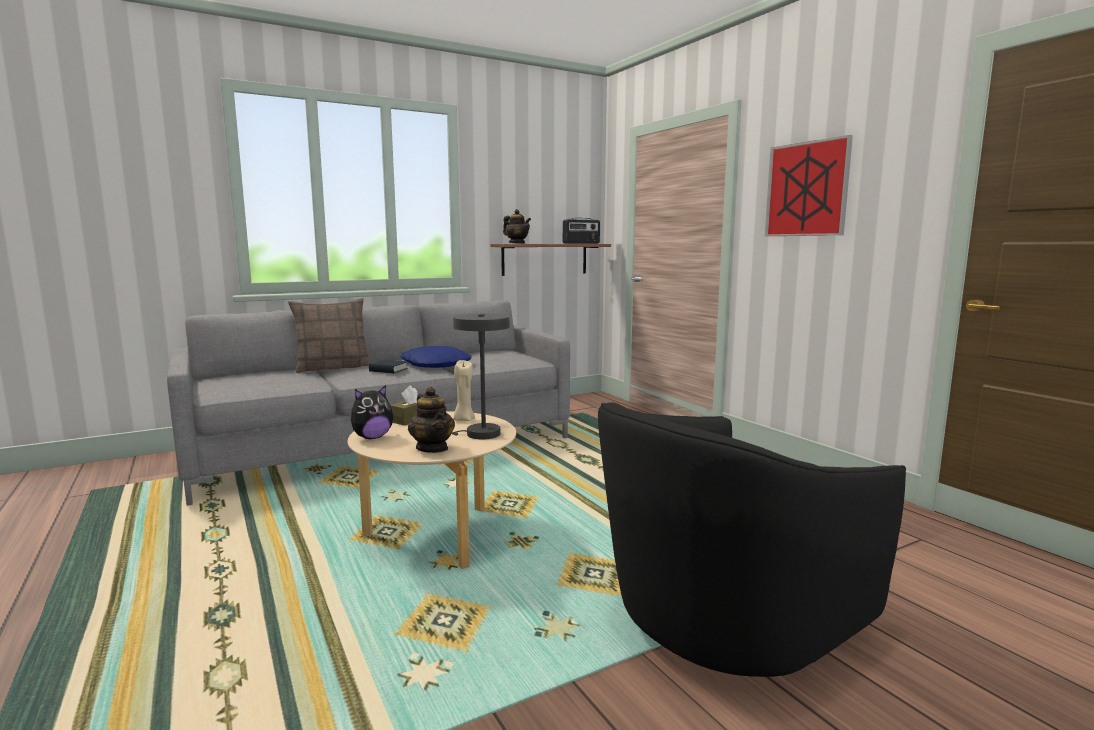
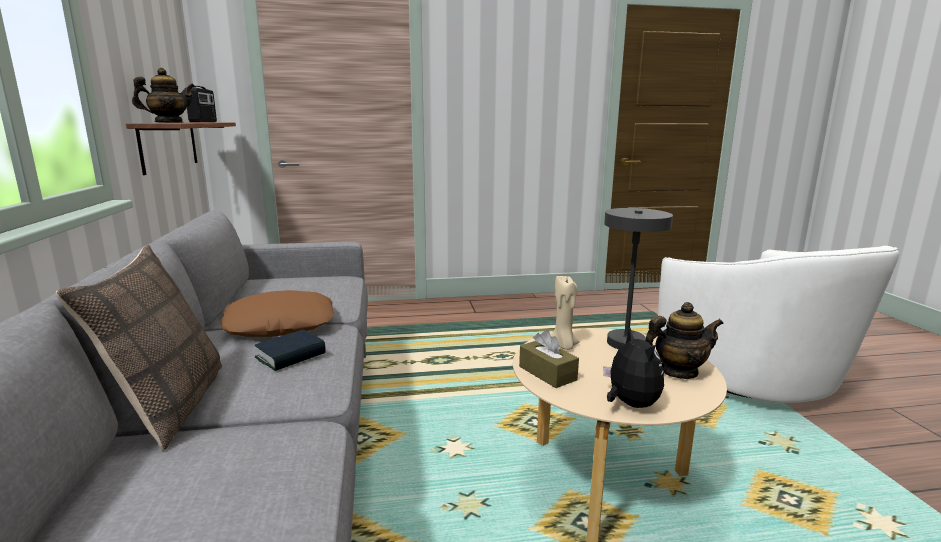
camera: 70 degrees left, 5 degrees up
(436, 365) = (281, 325): blue pillow -> brown pillow
(727, 623) = (752, 379): black armchair -> white armchair
(807, 189) = (501, 78): picture -> none

